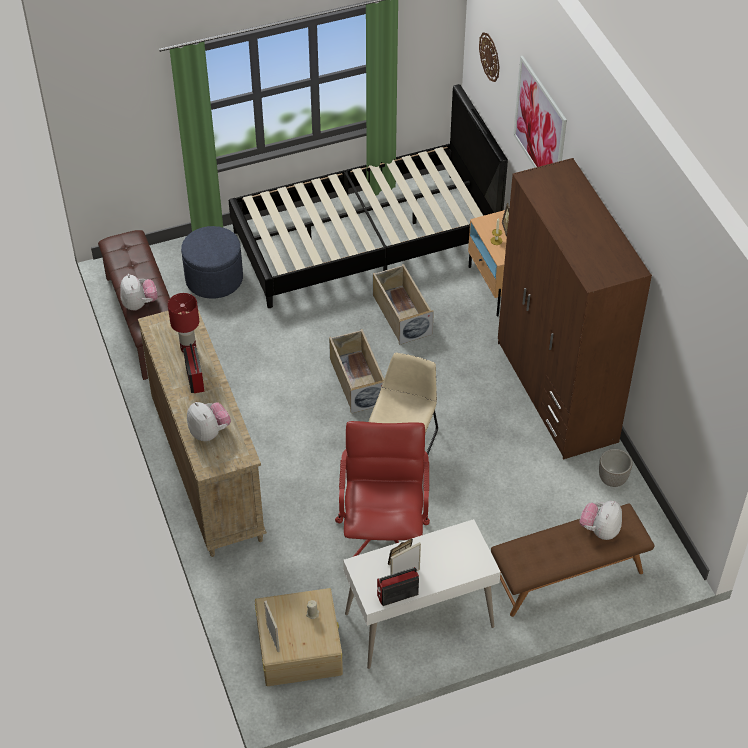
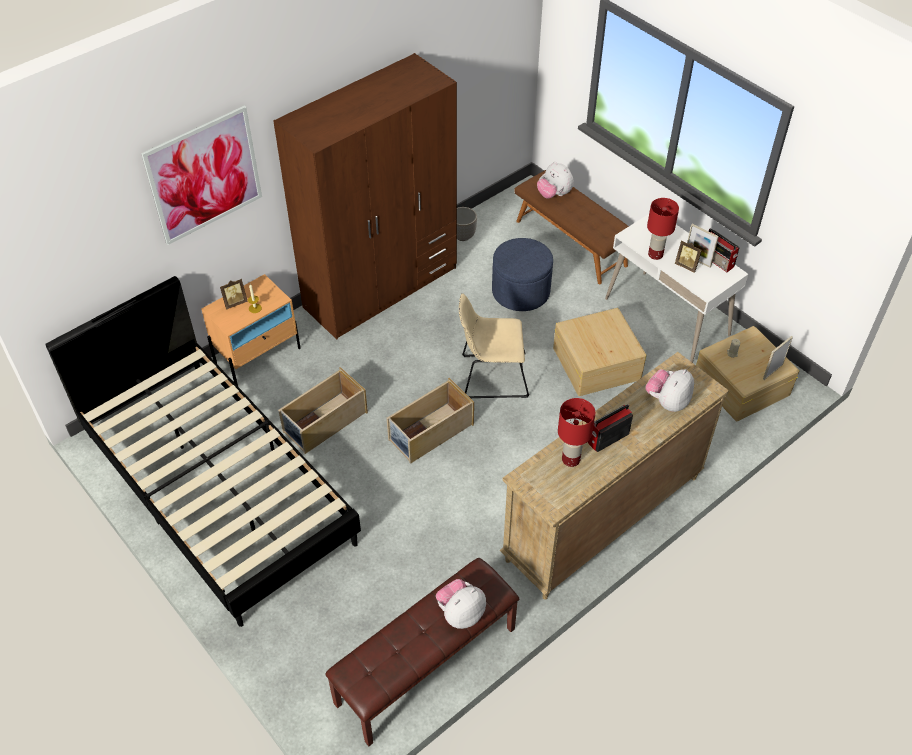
camera: 110 degrees left, 0 degrees up
(214, 279) = (329, 617): blue ottoman -> blue ottoman (520, 291)
(383, 533) = (596, 362): red office chair -> beige storage box
(429, 543) = (656, 254): none -> red table lamp
(490, 57) = (78, 242): wall clock -> none
(600, 530) = (554, 194): plush toy -> plush toy turned 45 degrees clockwise

